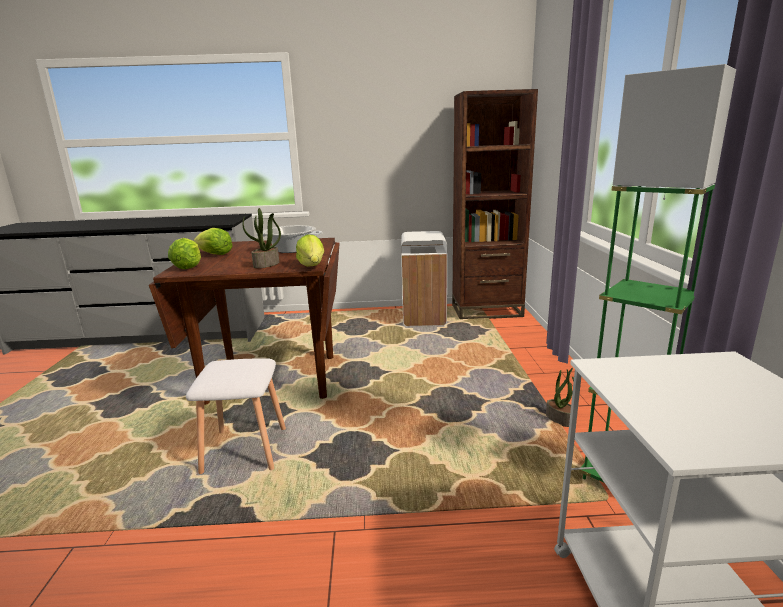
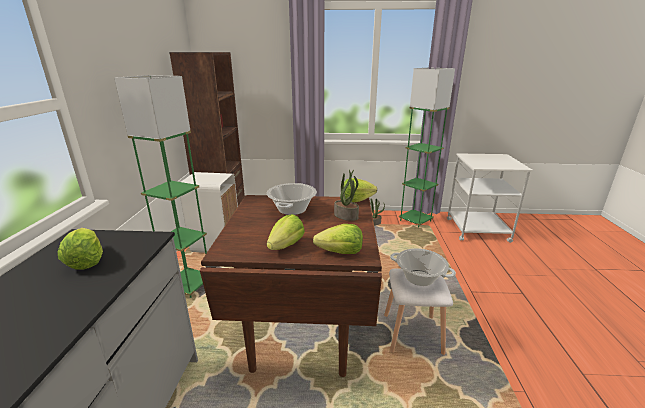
camera: 85 degrees left, 5 degrees up
(204, 220) = (86, 261): none -> lettuce
(235, 369) = (419, 278): none -> cooking pot
(347, 321) = (189, 285): none -> green floor lamp

